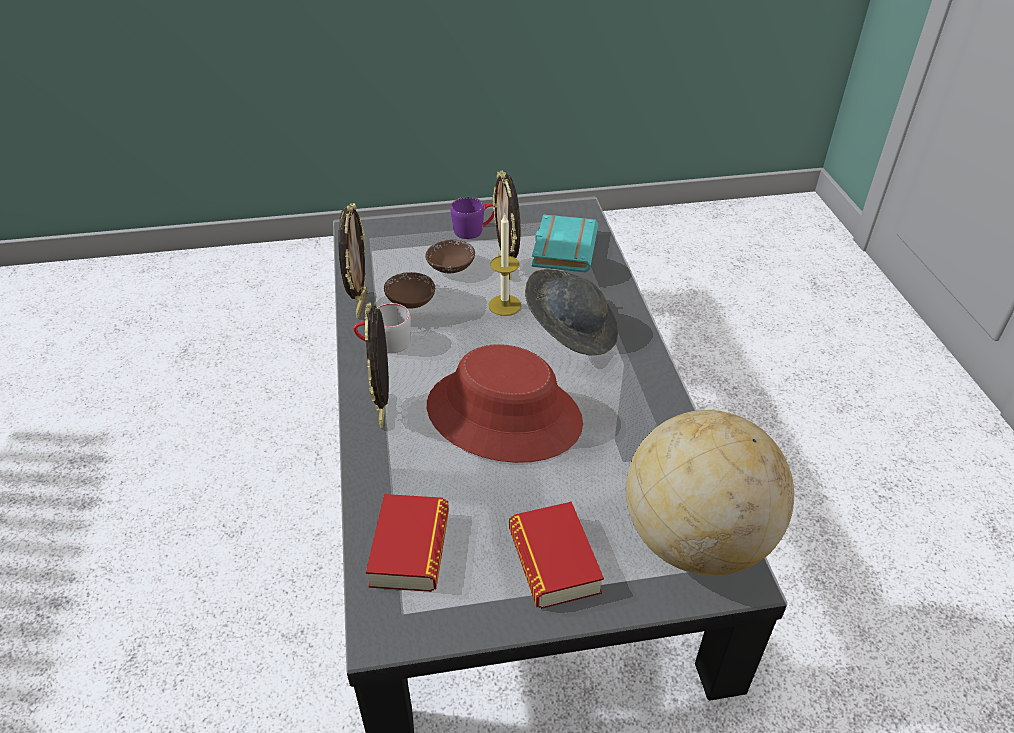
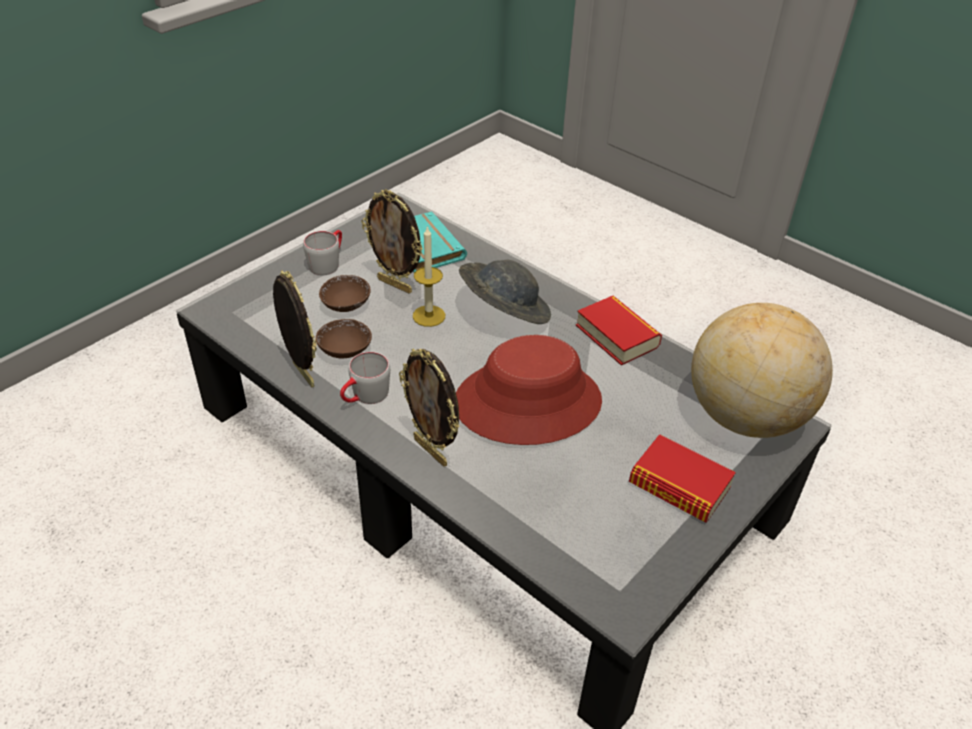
camera: 40 degrees left, 0 degrees up
(410, 549) = (576, 541): book -> book (617, 336)
(474, 229) = (327, 262): purple mug -> grey mug

